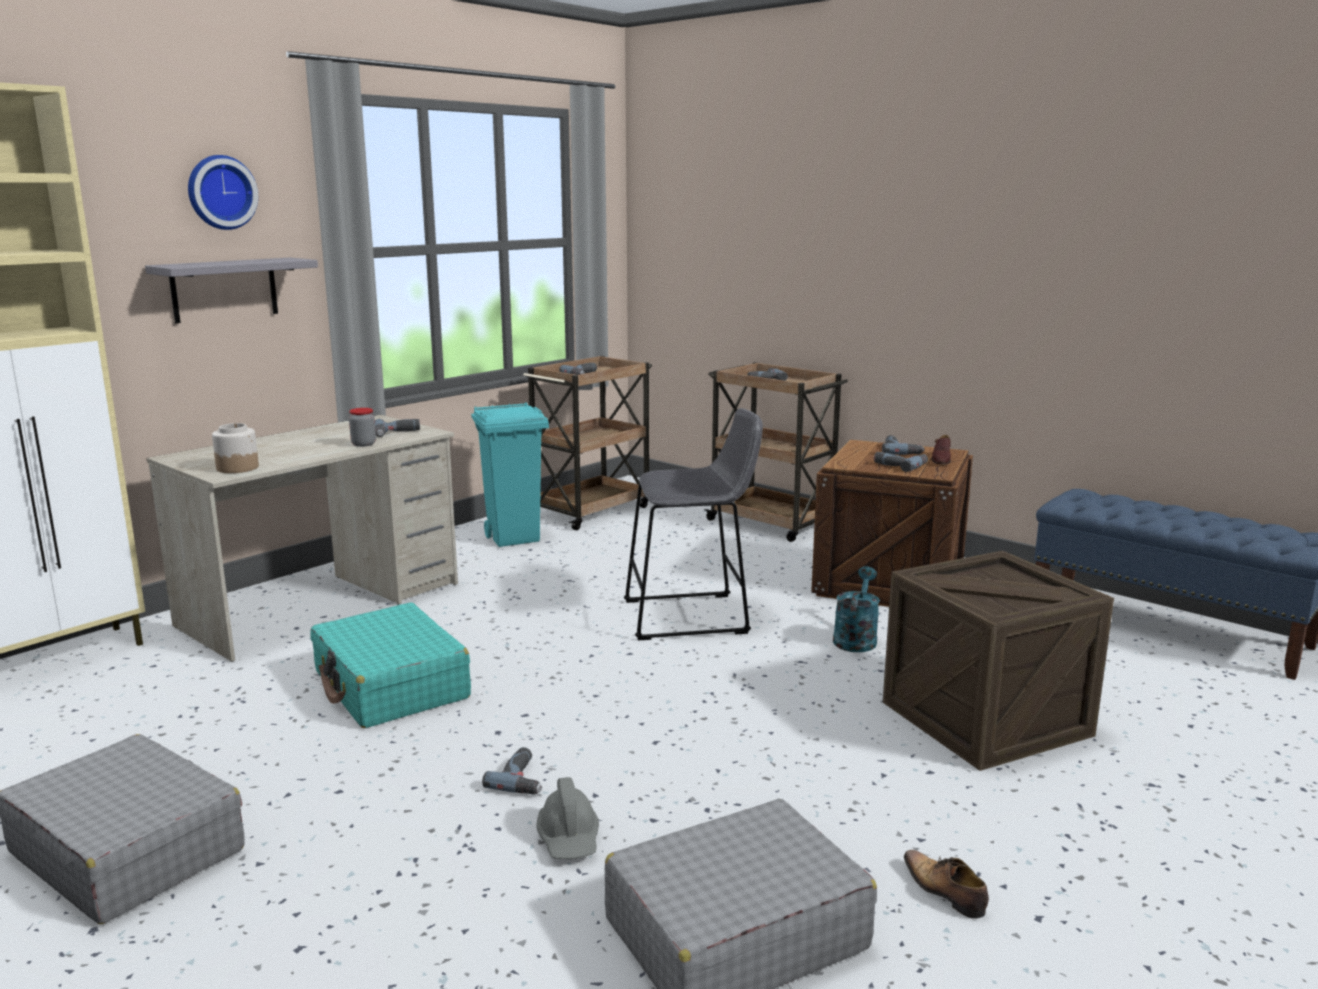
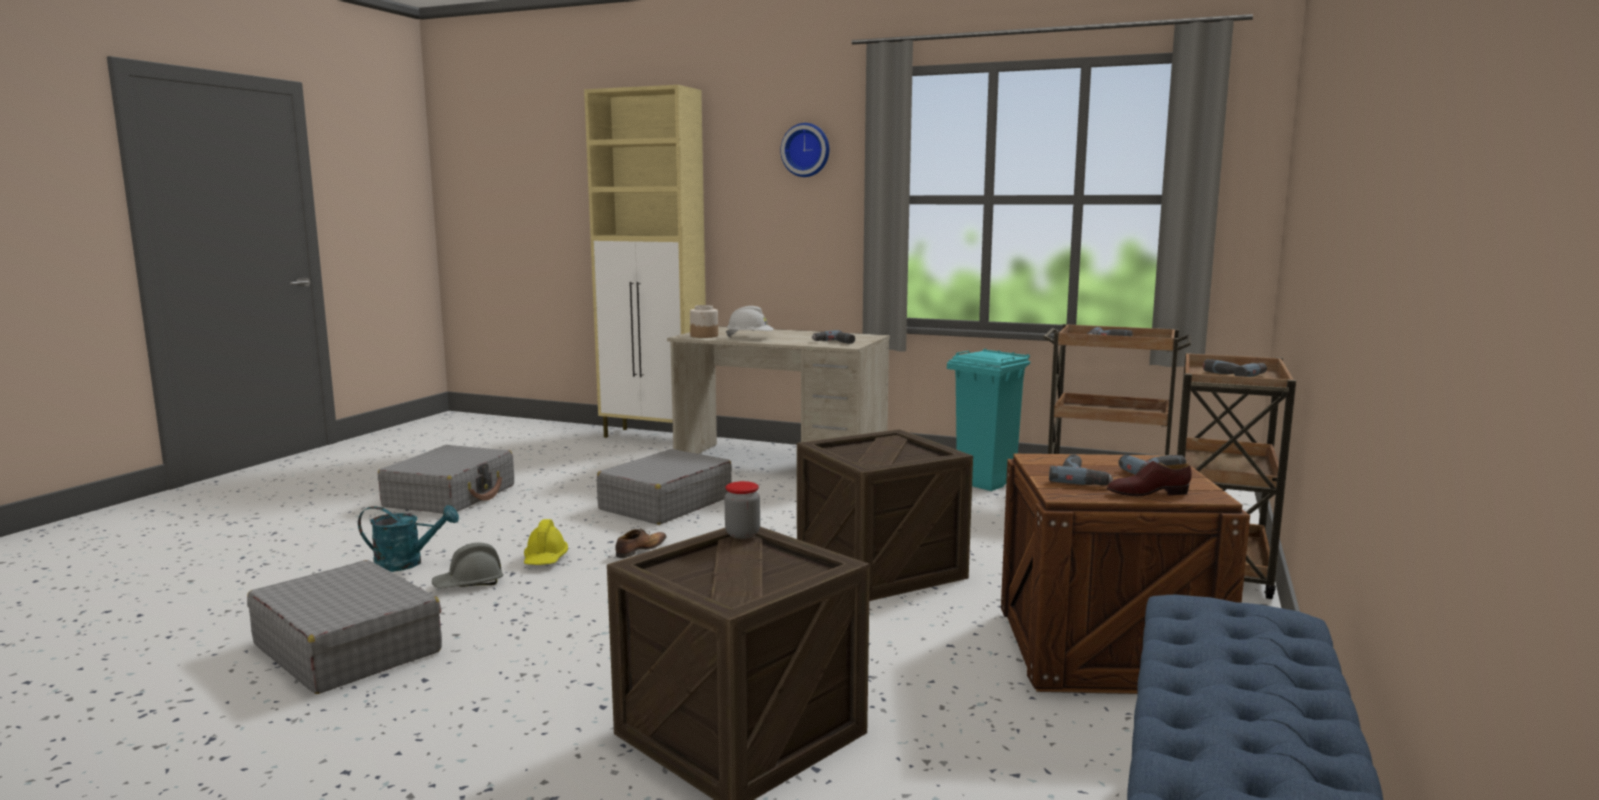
camera: 70 degrees right, 5 degrees down
(224, 289) = (801, 221): grey shelf -> none
(297, 454) = (750, 338): none -> white hard hat
(363, 444) = (792, 342): jar -> jar (742, 534)
(391, 685) = (665, 504): turquoise suitcase -> grey suitcase
(523, 779) = (545, 559): power drill -> yellow hard hat
(693, 617) = (880, 568): grey stool -> crate
(856, 638) = (903, 646): turquoise watering can -> turquoise watering can (407, 563)
(944, 891) = (392, 724): shoe -> shoe (640, 550)

